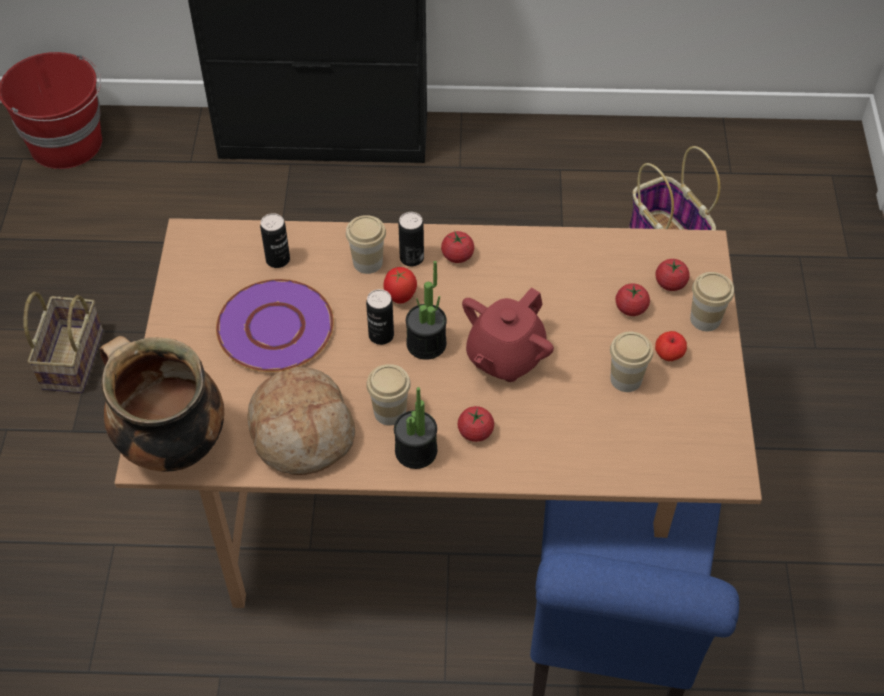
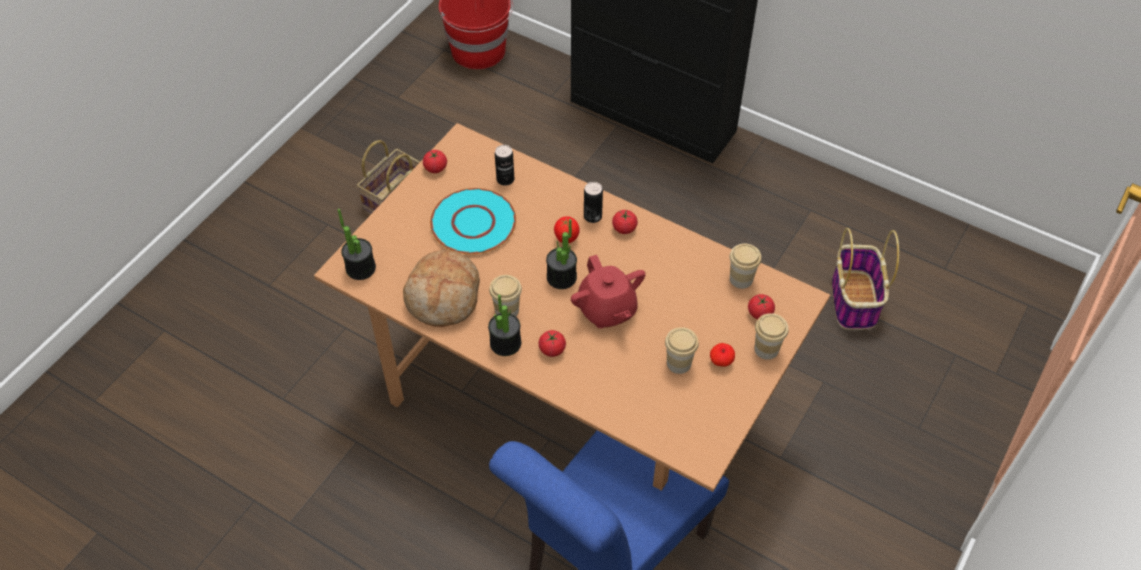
camera: 30 degrees right, 0 degrees up
(171, 446) = (360, 268): cooking pot -> potted plant
(274, 327) = (473, 222): purple plate -> turquoise plate
(367, 262) = (561, 206): cup -> cup (741, 279)
(381, 335) = (536, 258): can -> none
(504, 357) = (607, 310): red teapot -> red teapot turned 90 degrees counterclockwise
(631, 308) = (718, 317): tomato -> tomato (435, 168)

